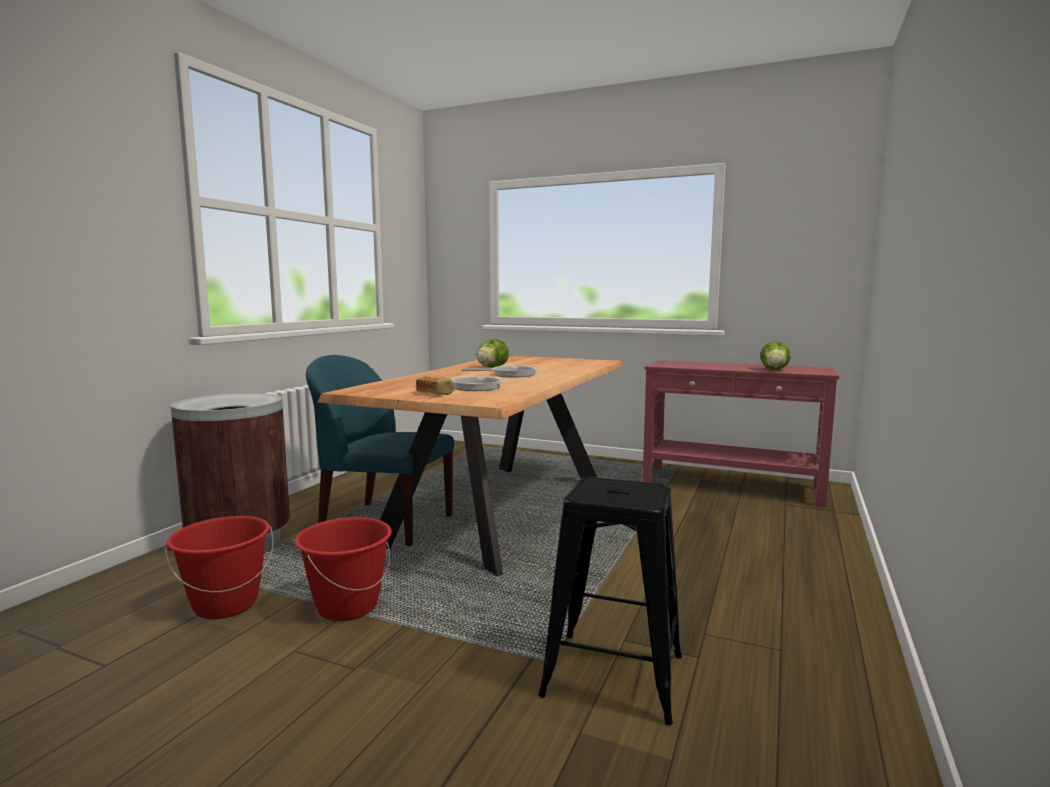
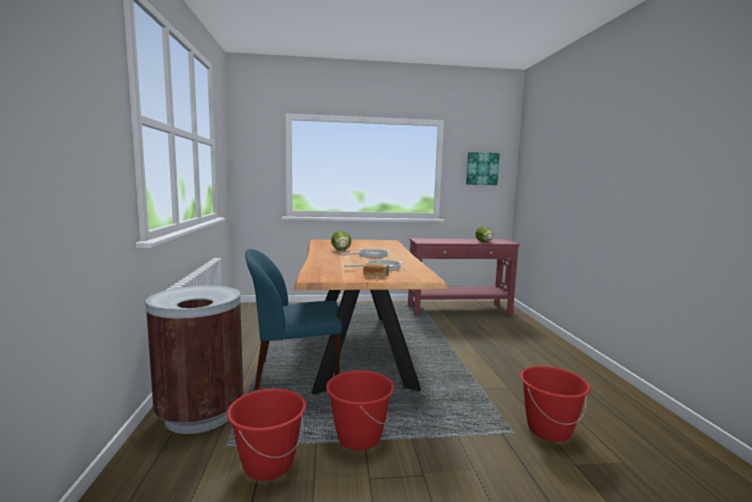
camera: 30 degrees left, 0 degrees up
(613, 675) = (548, 430): black stool -> red bucket
(798, 241) = (482, 168): none -> picture

